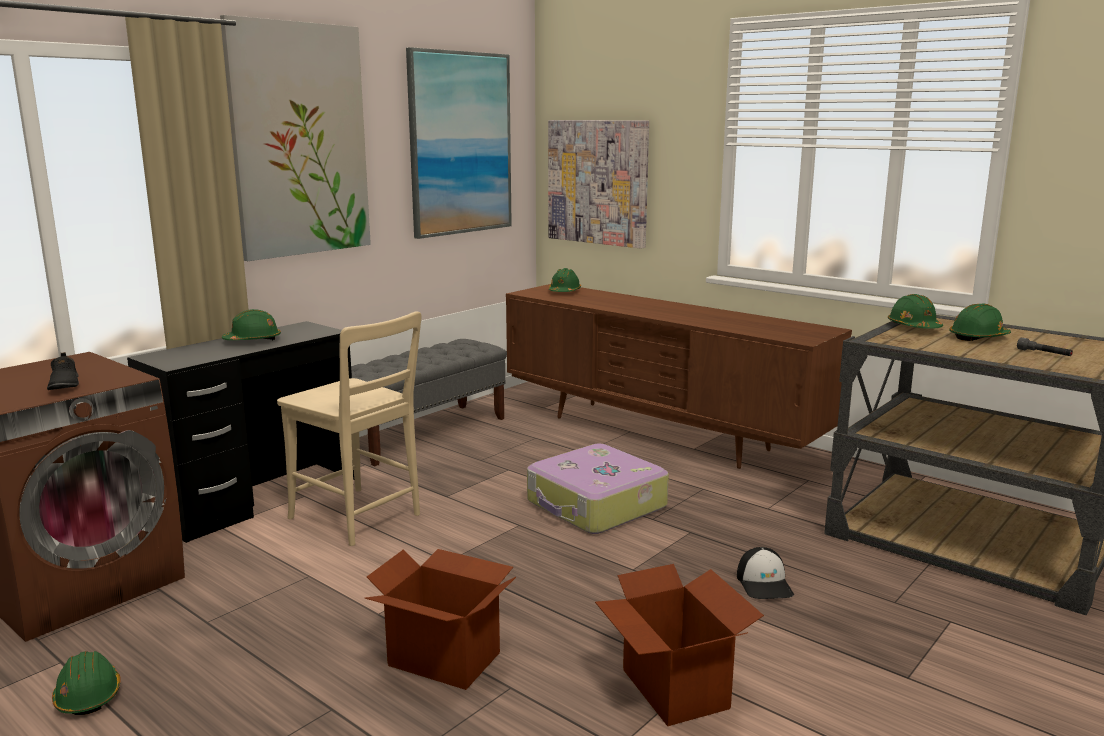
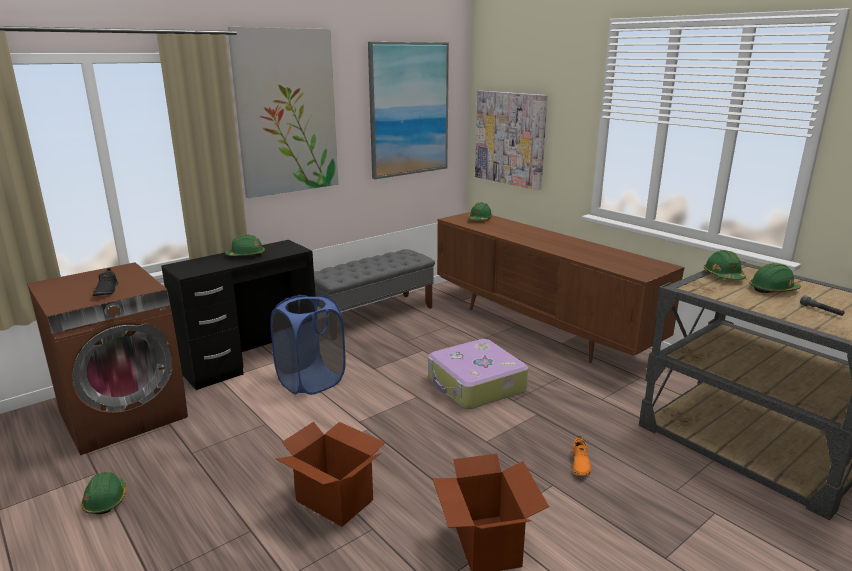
camera: 10 degrees right, 5 degrees up
(359, 518) = (311, 381): beige chair -> blue laundry basket
(765, 584) = (580, 464): cap -> orange shoe

